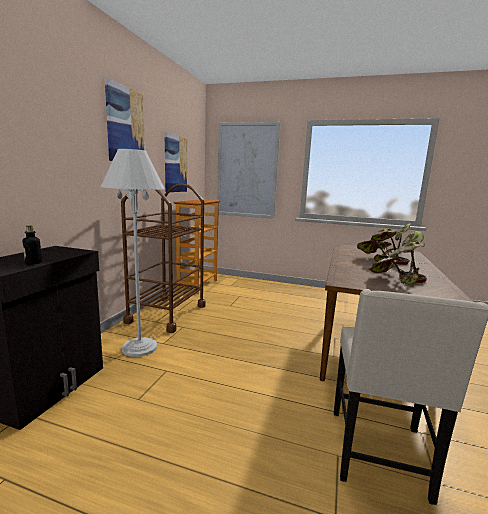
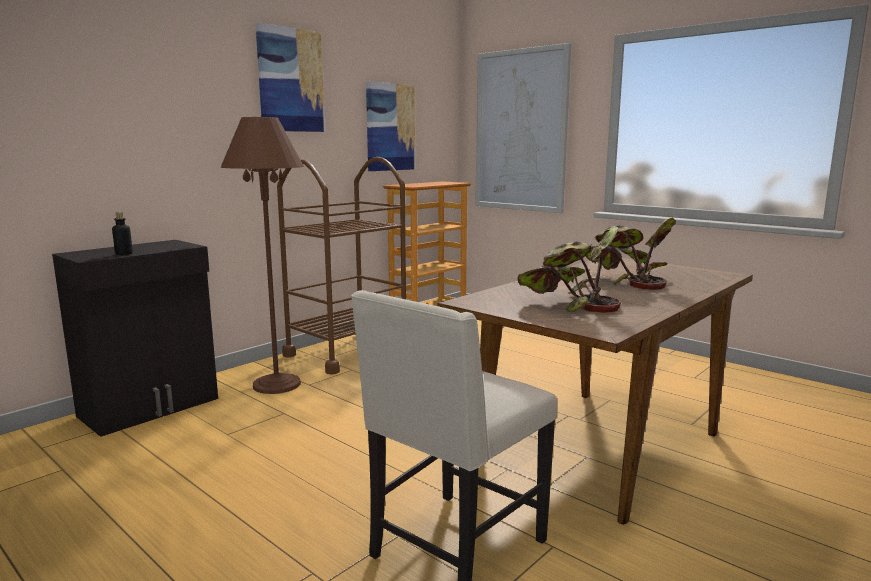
camera: 25 degrees right, 0 degrees up
(139, 347) = (276, 384): white floor lamp -> brown floor lamp

